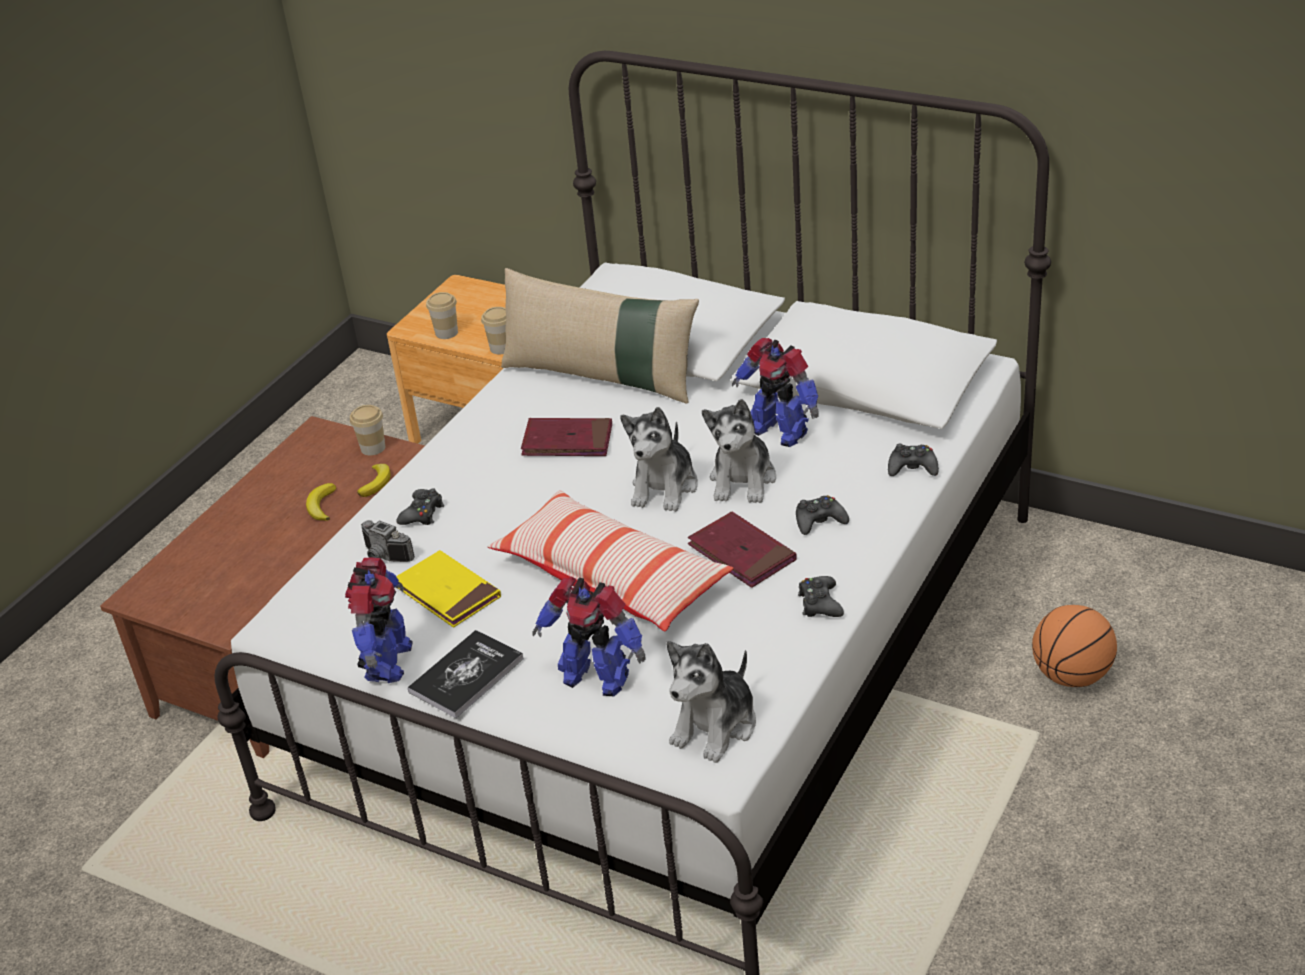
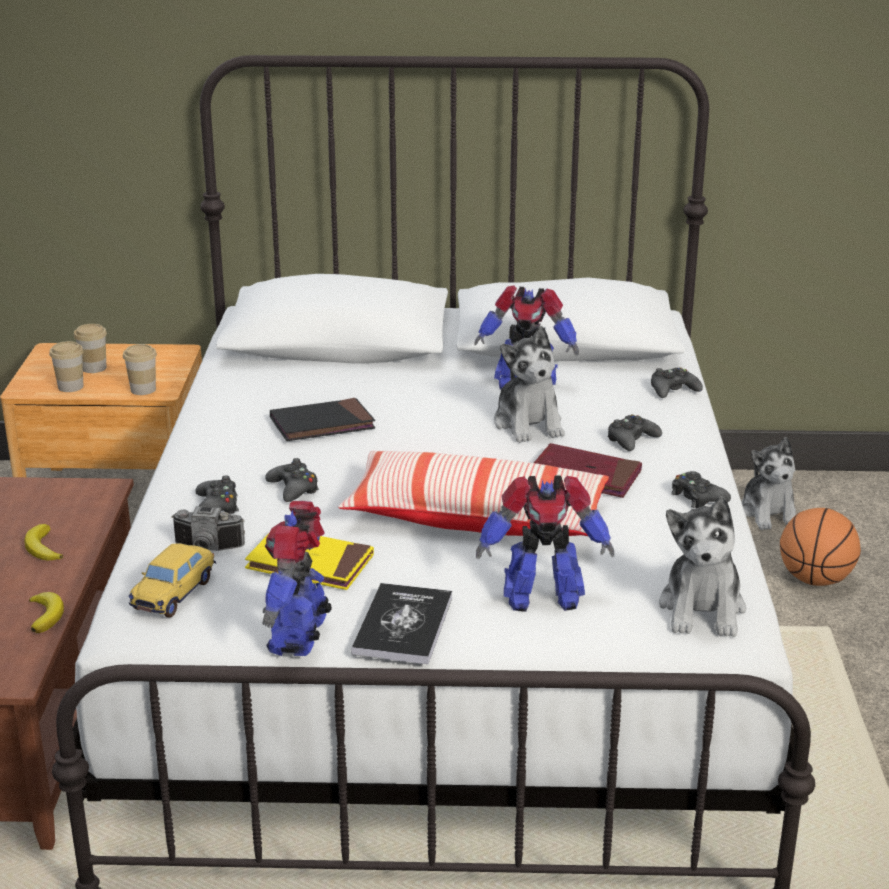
camera: 30 degrees left, 10 degrees down
(331, 596) = (174, 594): none -> toy car
(373, 448) = (63, 490): cup -> cup (94, 368)
(376, 482) = (92, 517): banana -> banana (46, 615)
(387, 662) = (300, 635): toy robot -> toy robot turned 150 degrees counterclockwise
(492, 509) = (293, 489): none -> black game controller
(567, 441) = (322, 425): red book -> black book
(602, 376) = (309, 373): beige pillow -> none
(665, 487) = (458, 441): plush toy -> plush toy (768, 513)

